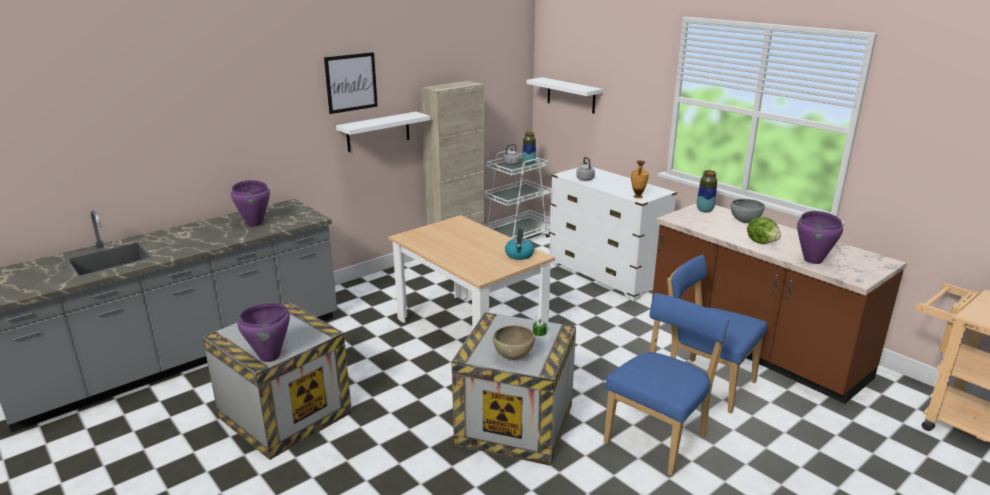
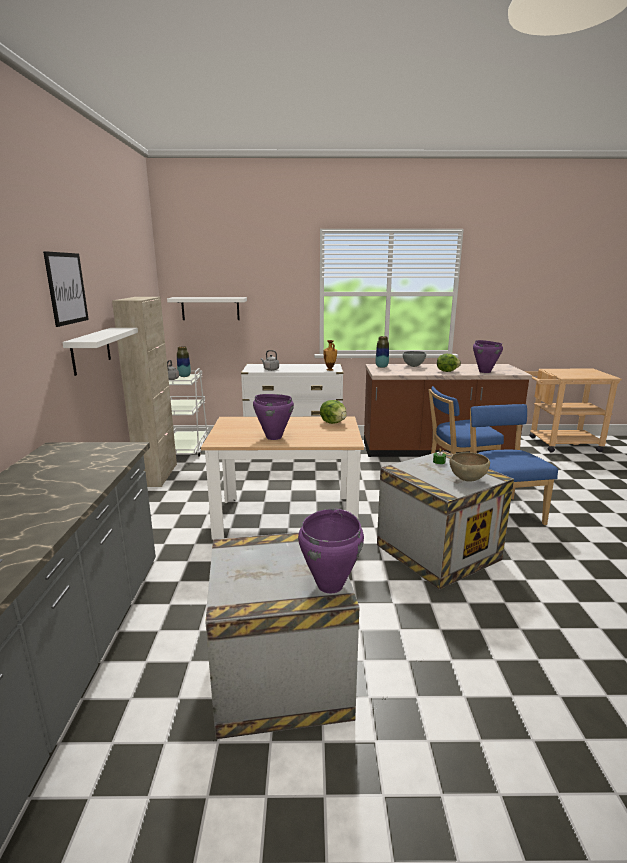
camera: 50 degrees left, 5 degrees down
(255, 223) = (63, 473): purple cooking pot -> purple cooking pot (273, 437)
(519, 255) = (333, 422): kettle -> lettuce

